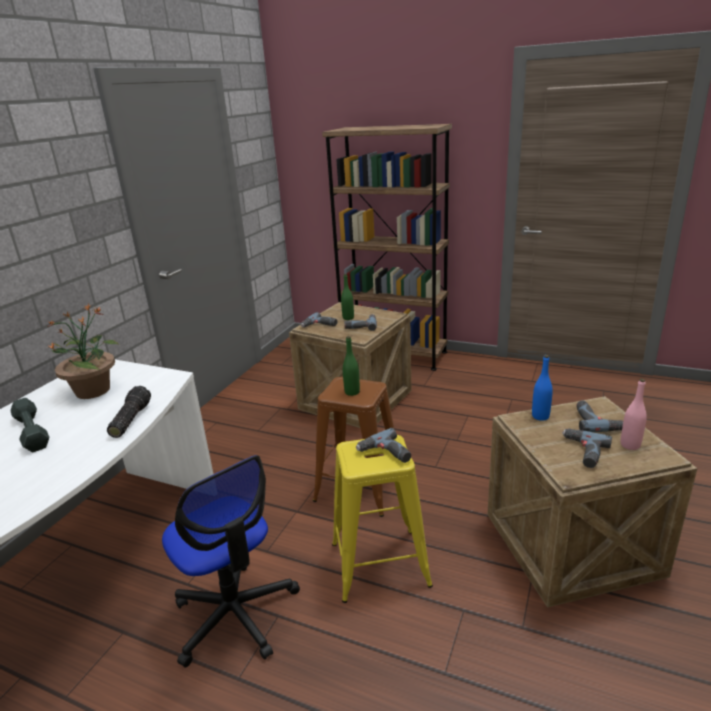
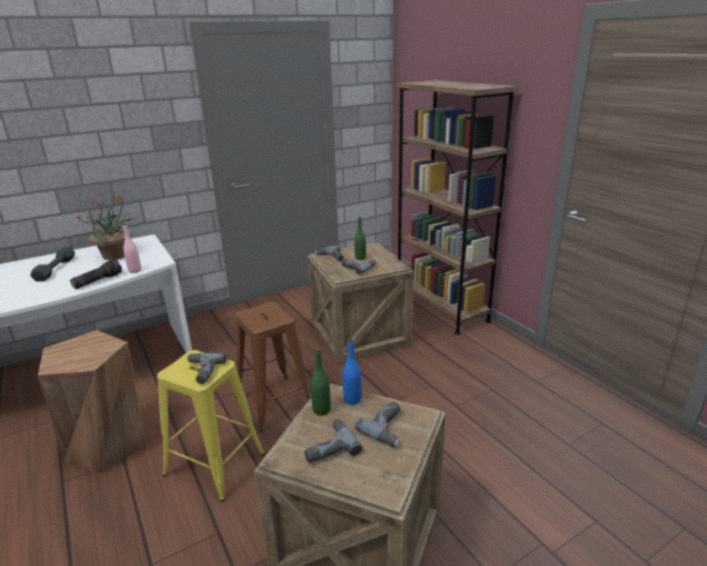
camera: 35 degrees right, 0 degrees up
(235, 614) = (107, 444): office chair -> brown stool
(352, 392) = (261, 317): green bottle -> green bottle (321, 410)
(630, 445) = (377, 464): pink bottle -> pink bottle (135, 270)

